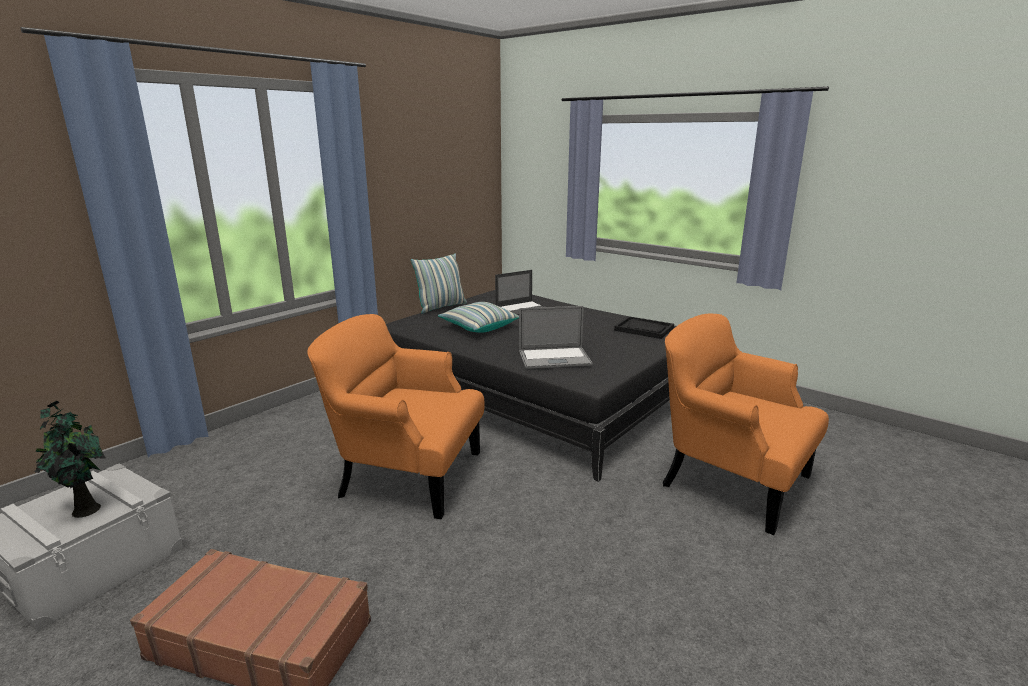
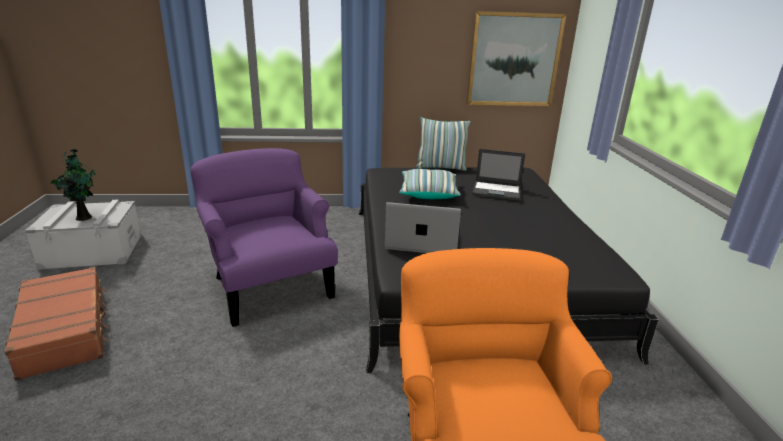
camera: 45 degrees right, 5 degrees up
(406, 475) = (269, 286): orange armchair -> purple armchair
(465, 190) = (514, 60): none -> picture
(554, 358) = (422, 242): laptop -> laptop turned 150 degrees clockwise
(644, 329) = (576, 254): black tray -> none

